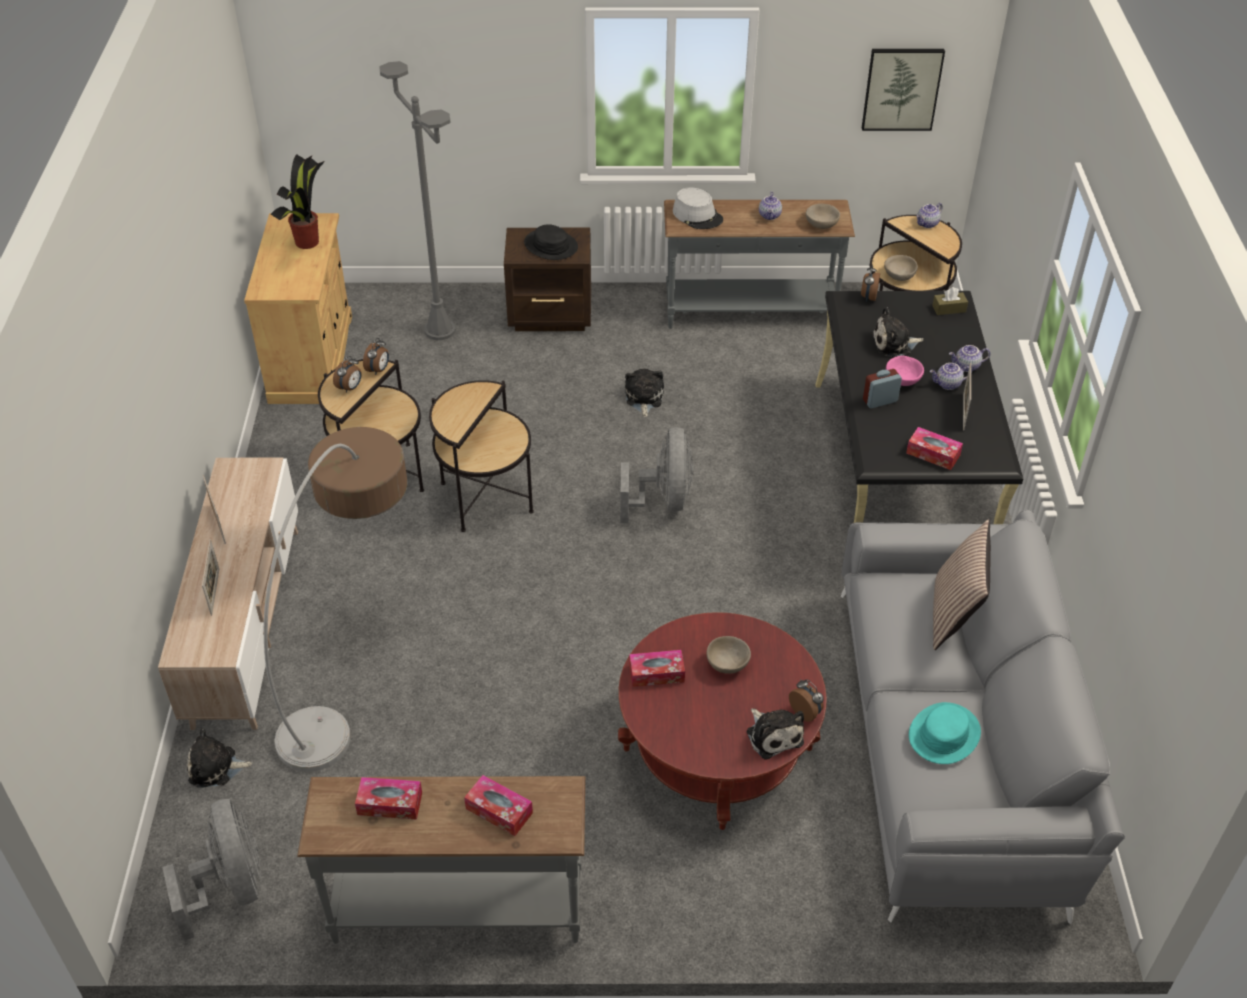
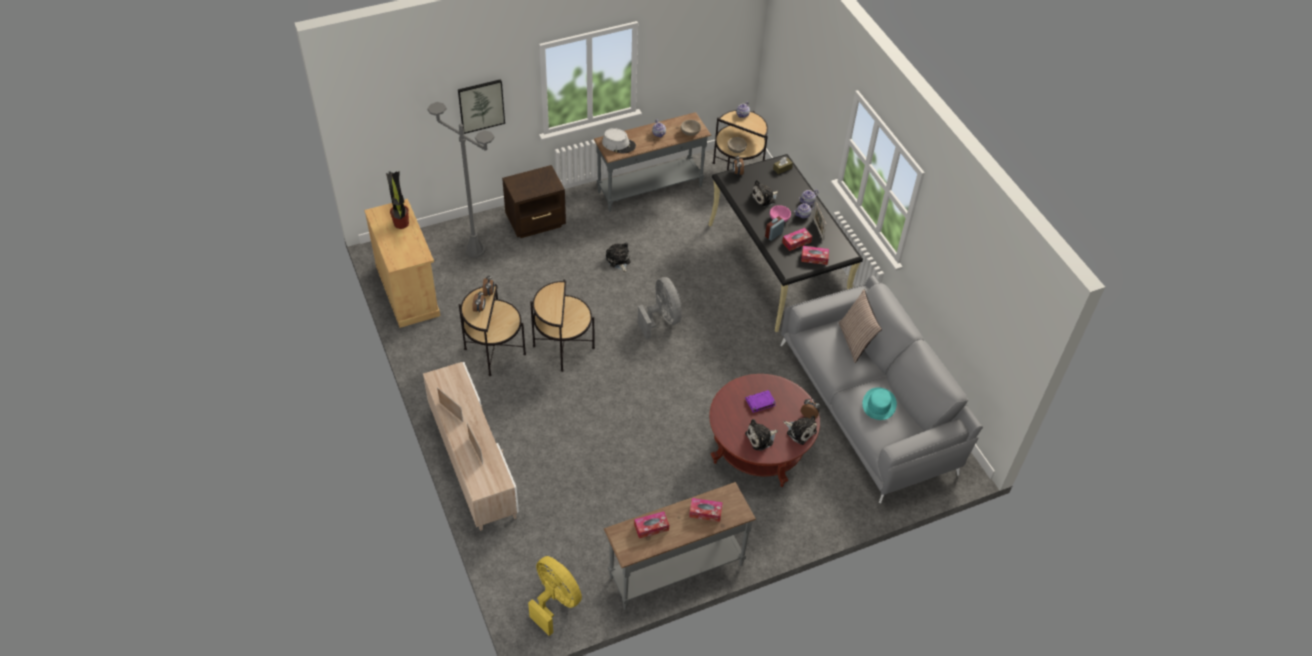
camera: 25 degrees left, 5 degrees up
(216, 768) = (507, 545): plush toy -> plush toy (761, 438)
(231, 887) = (555, 602): grey fan -> yellow fan
(355, 663) = (547, 464): floor lamp -> none
(550, 246) = (535, 183): black hat -> none
(656, 673) = (728, 419): tissue box -> tissue box (796, 242)
(727, 664) = (760, 402): beige bowl -> purple book
(901, 88) = (717, 44): picture -> picture (481, 105)

